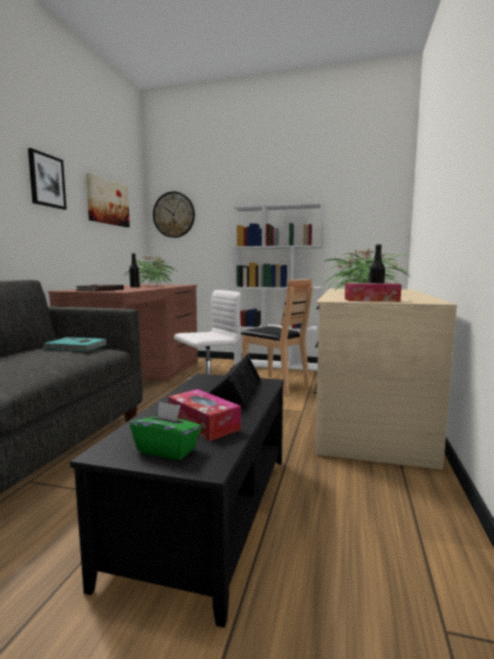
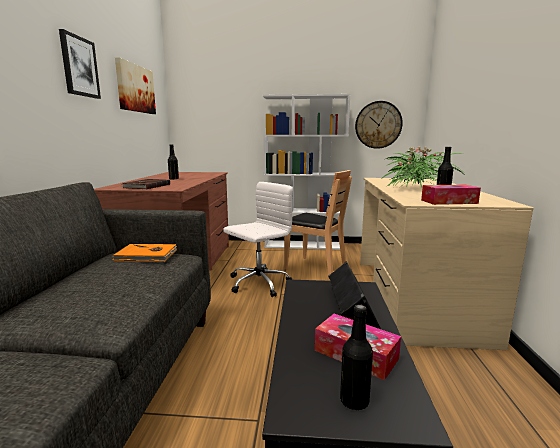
camera: 10 degrees left, 5 degrees up
(76, 347) = (147, 256): turquoise book -> orange book
(152, 285) = (185, 174): potted plant -> none
(167, 450) = (354, 401): green tissue box -> black bottle
(174, 215) = (197, 101): wall clock -> wall clock (378, 125)

